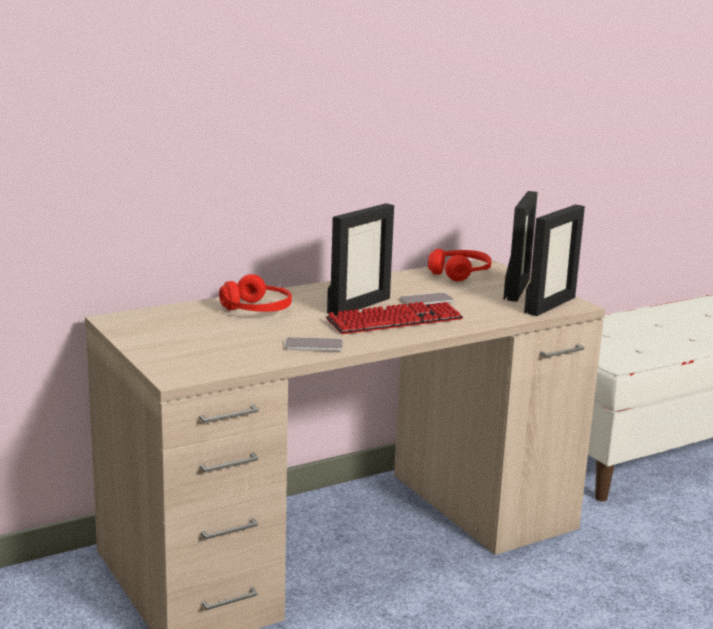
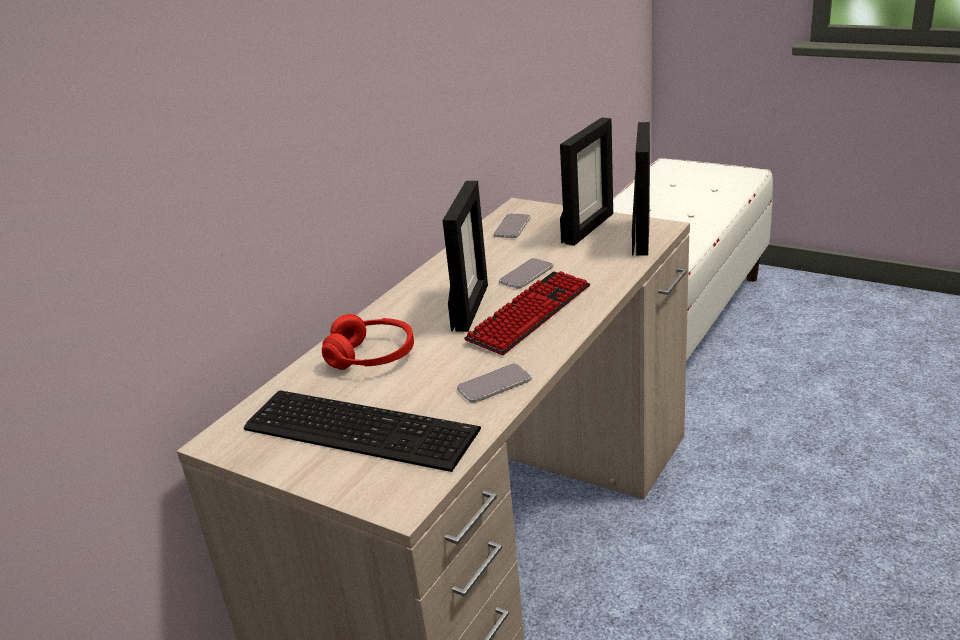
camera: 25 degrees left, 10 degrees up
(201, 338) = (360, 426): none -> keyboard
(459, 273) = (512, 227): red headphones -> phone
(516, 289) = (587, 228): picture frame -> picture frame turned 45 degrees clockwise

